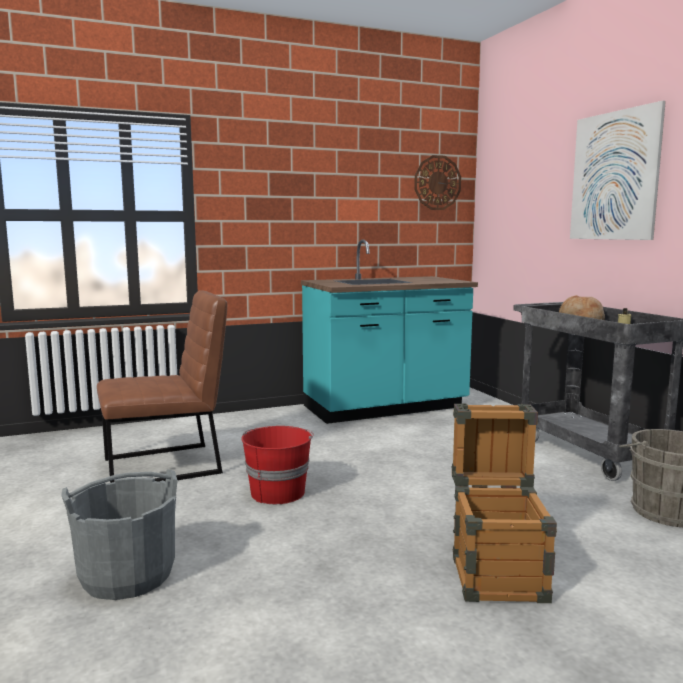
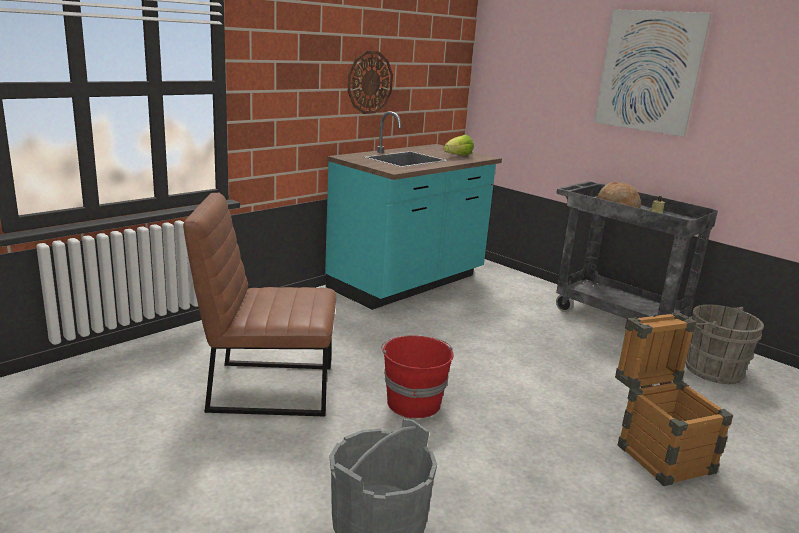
camera: 25 degrees left, 10 degrees up
(166, 466) = (267, 387): brown chair -> brown chair turned 135 degrees counterclockwise
(431, 281) = (458, 156): none -> lettuce
(437, 183) = (445, 46): wall clock -> wall clock (369, 82)

